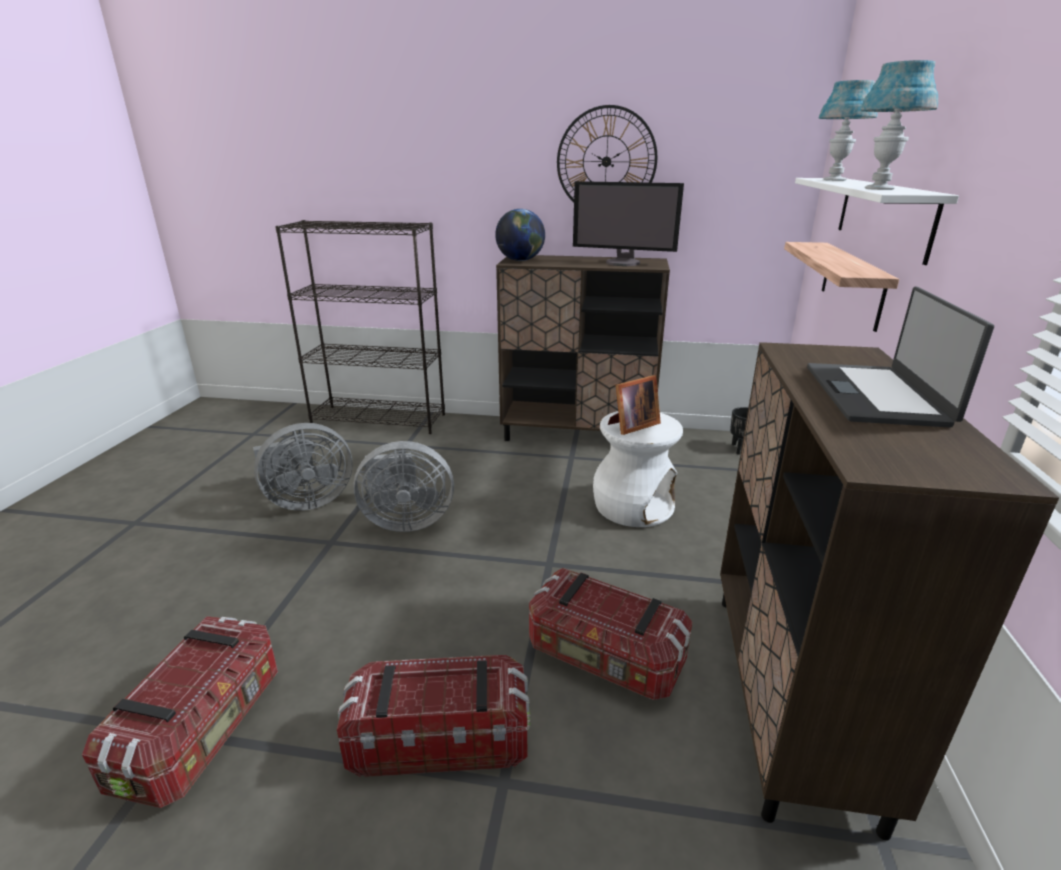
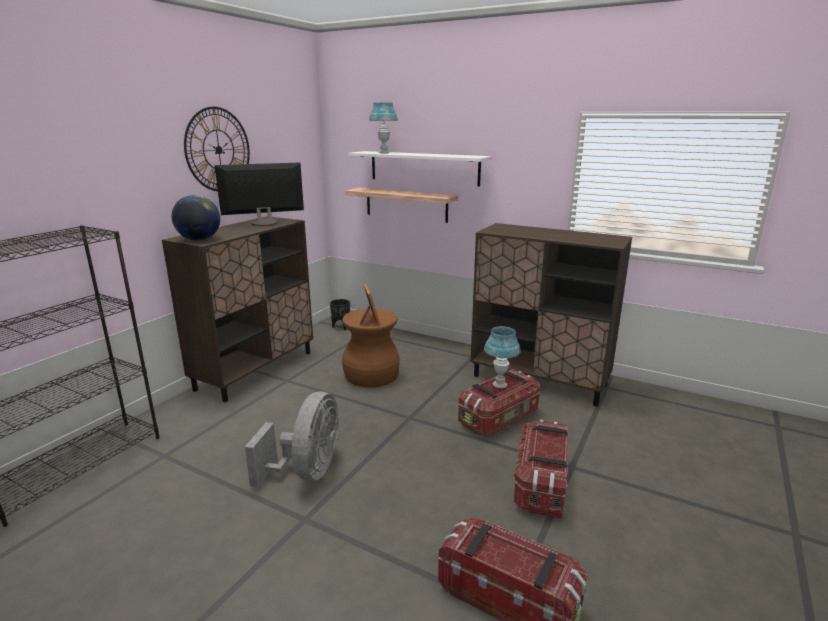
camera: 70 degrees left, 5 degrees down
(306, 501) = (211, 534): grey fan -> none
(623, 263) = (264, 223): monitor -> monitor turned 150 degrees counterclockwise
(633, 506) = (371, 375): white stool -> brown stool
(876, 395) = (551, 233): laptop -> none
(879, 189) = (453, 156): blue table lamp -> blue table lamp (499, 385)

